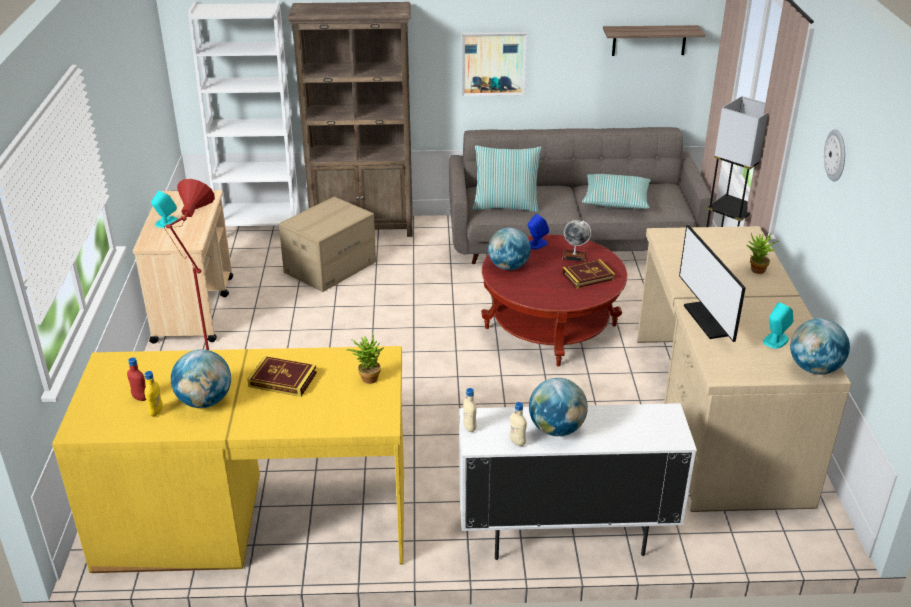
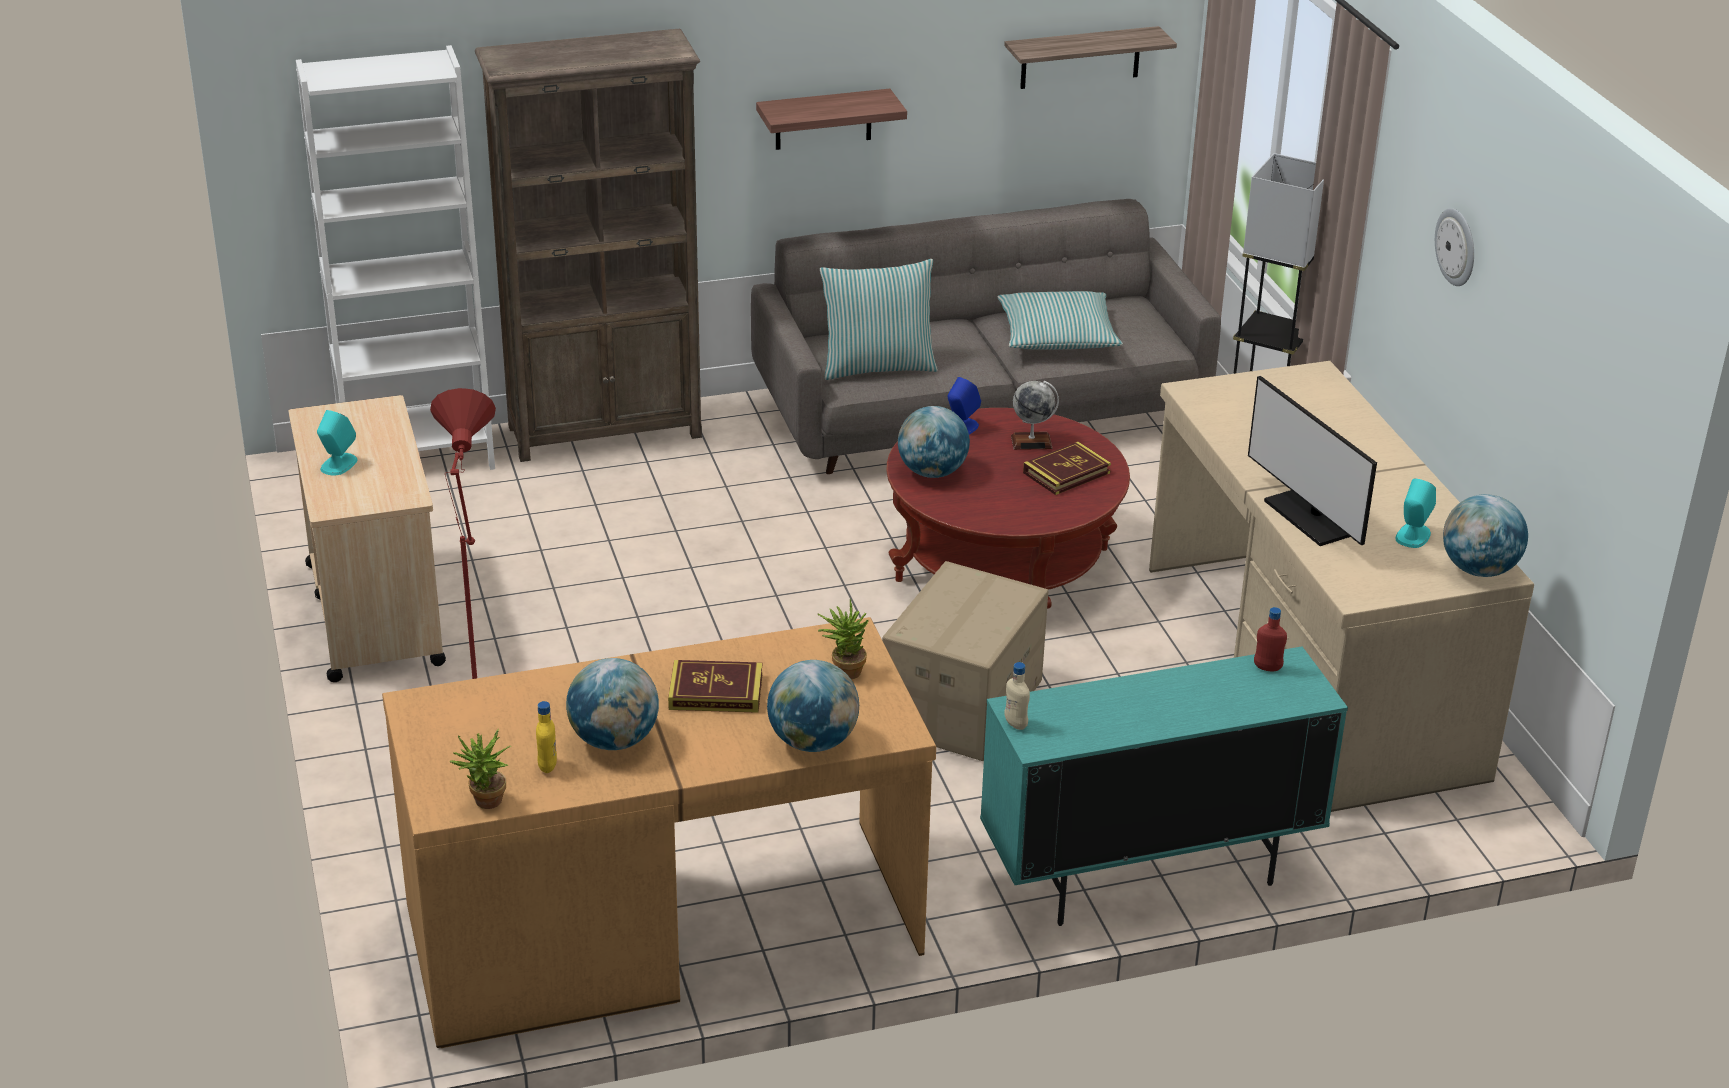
camera: 15 degrees left, 0 degrees up
(140, 398) = (508, 750): red bottle -> red bottle (1267, 668)
(256, 517) = (662, 926): yellow desk -> brown desk
(330, 267) = (581, 510): cardboard box -> cardboard box (960, 704)
(493, 63) = (823, 119): picture -> shelf
(517, 442) = (1094, 734): beige bottle -> none
(556, 429) = (1142, 708): globe -> globe (813, 742)
(565, 535) = (1148, 876): white cabinet -> turquoise cabinet
(756, 271) = (1350, 434): potted plant -> potted plant (484, 803)

